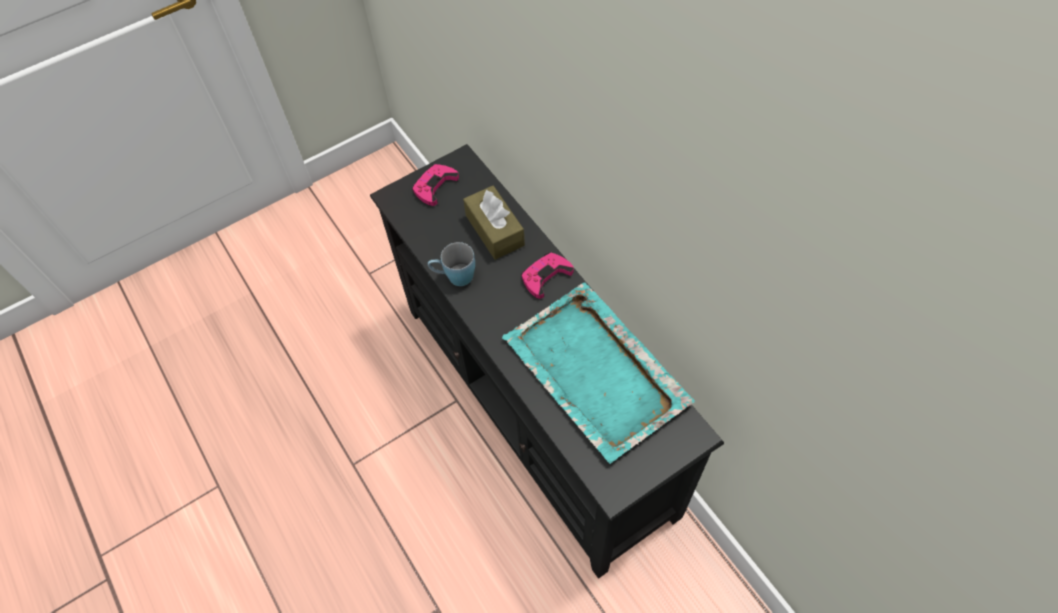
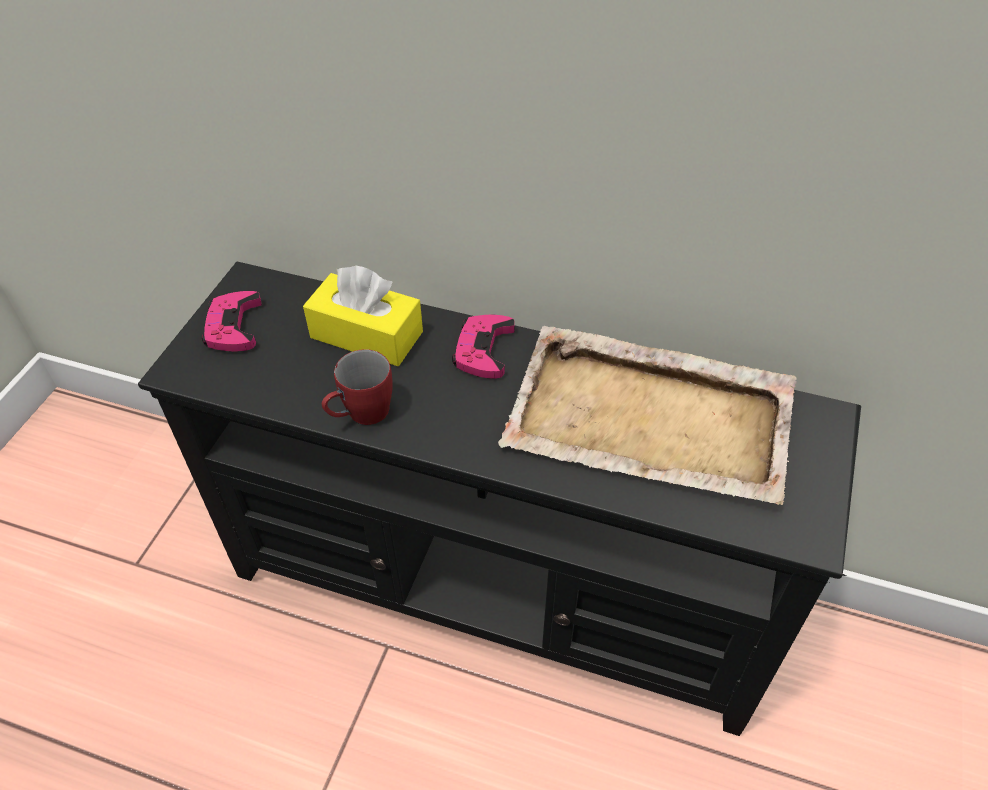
camera: 40 degrees left, 10 degrees down
(454, 277) = (360, 415): blue mug -> red mug
(495, 230) = (366, 335): brown tissue box -> yellow tissue box
(596, 373) = (652, 419): turquoise tray -> beige tray

